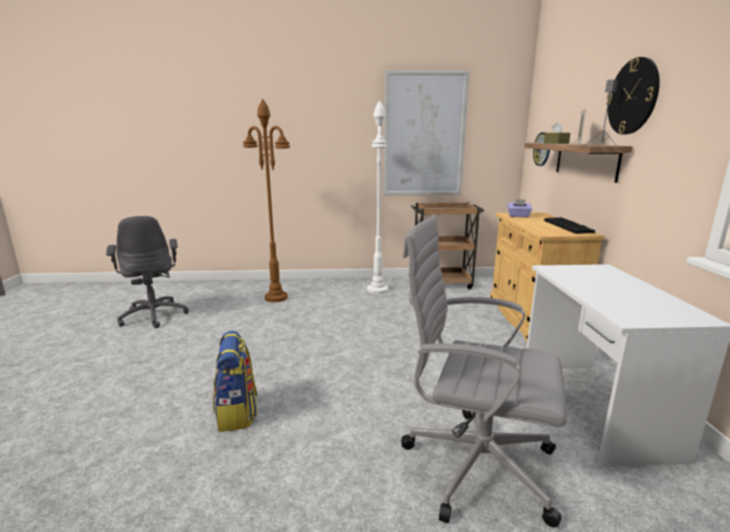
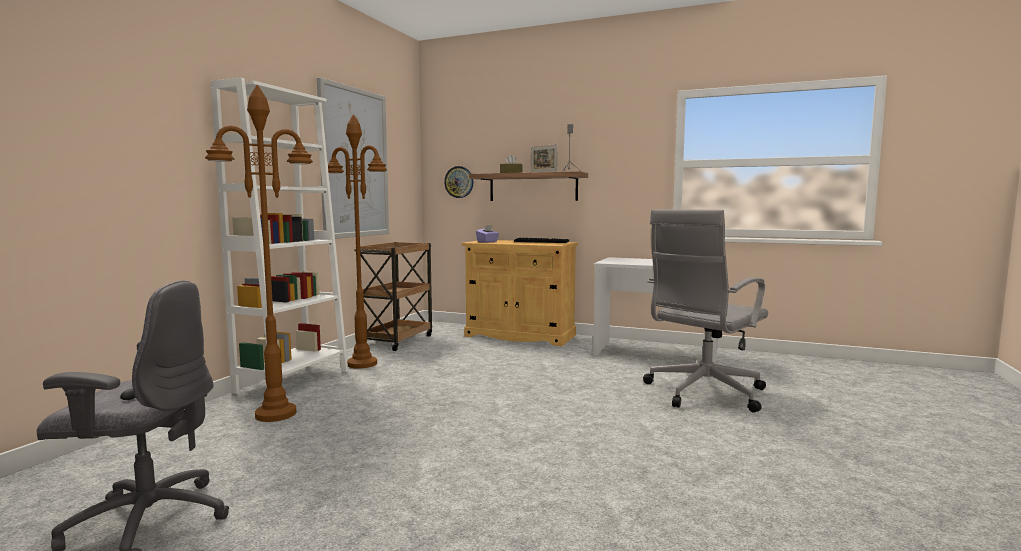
camera: 65 degrees left, 10 degrees down
(237, 413) = (583, 466): backpack -> none
(328, 285) = (293, 381): none -> white bookcase
(377, 290) = (361, 364): white floor lamp -> brown floor lamp
(633, 96) = (579, 138): wall clock -> none

